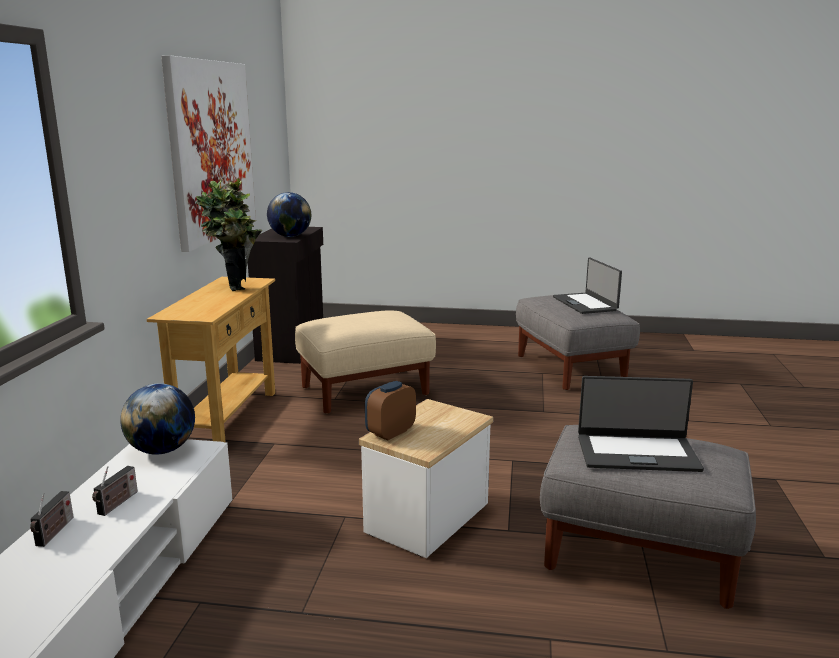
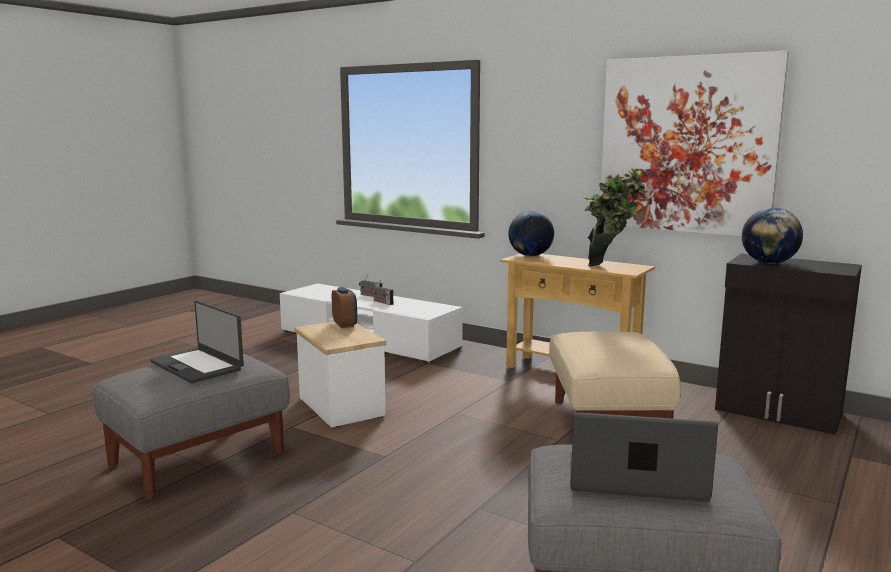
camera: 115 degrees right, 5 degrees down
(162, 450) = (434, 309): globe -> globe (530, 256)
(637, 452) = (198, 365): laptop -> laptop turned 75 degrees counterclockwise

